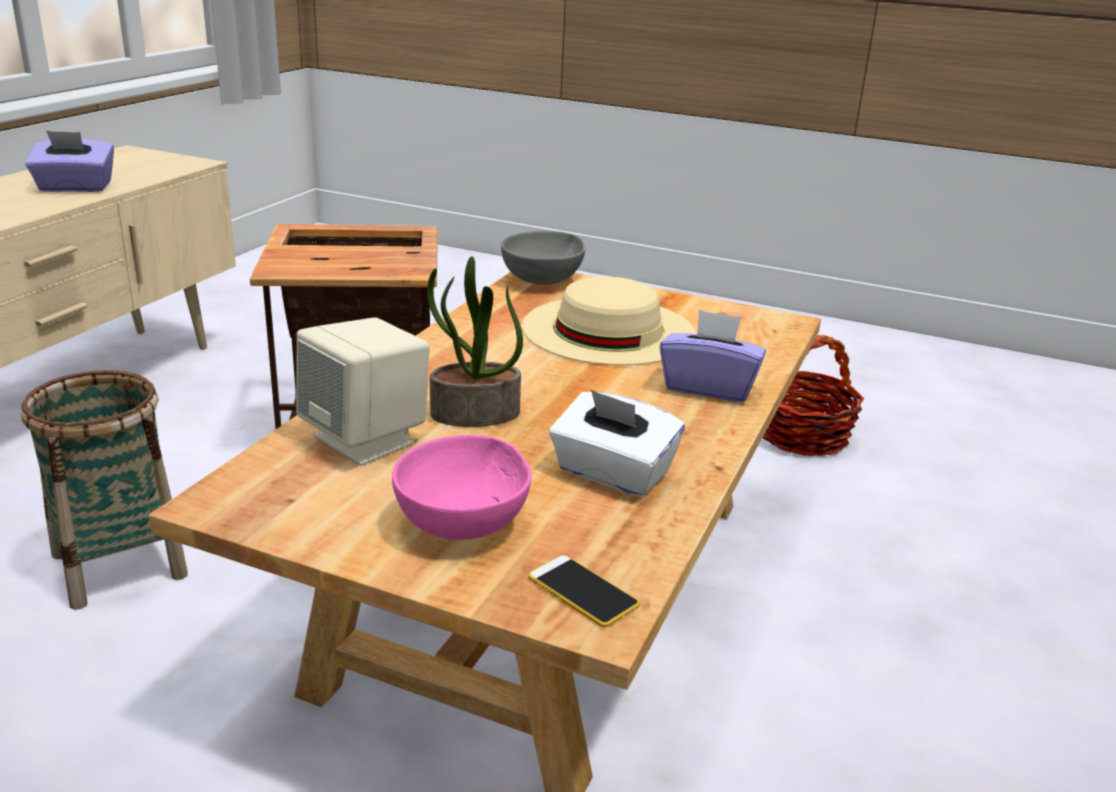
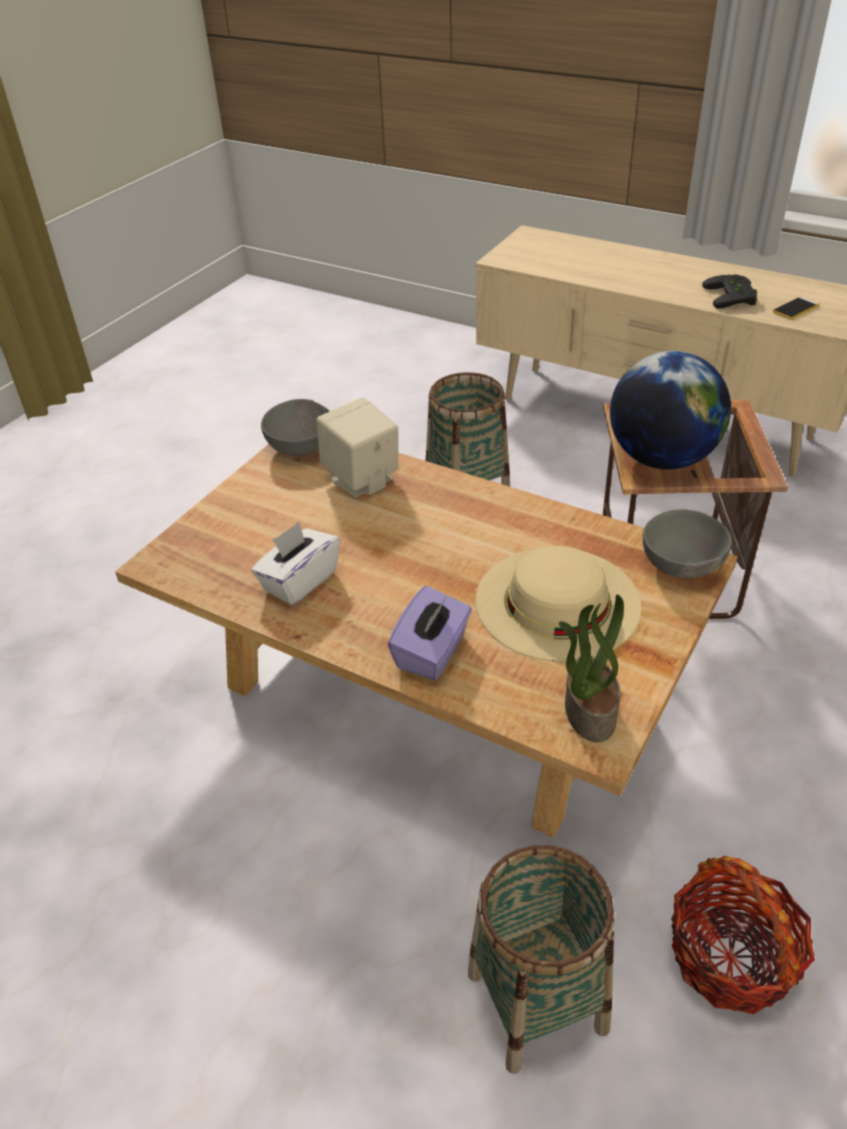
camera: 100 degrees right, 15 degrees up
(75, 187) = (733, 296): purple tissue box -> black game controller
(248, 498) = (302, 446): none -> grey bowl
(383, 260) = (661, 458): none -> globe
(466, 523) = (257, 519): pink bowl -> none
(474, 414) = (392, 522): potted plant -> potted plant (588, 710)
(582, 592) = (179, 559): phone -> phone (795, 308)
(896, 520) = (536, 1001): none -> basket

